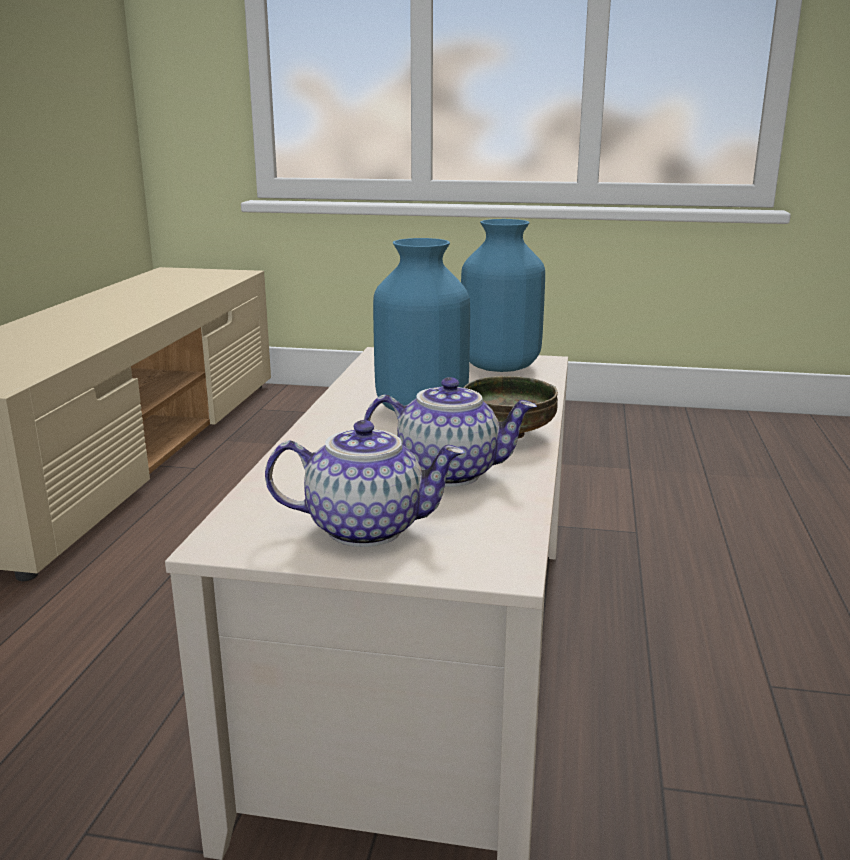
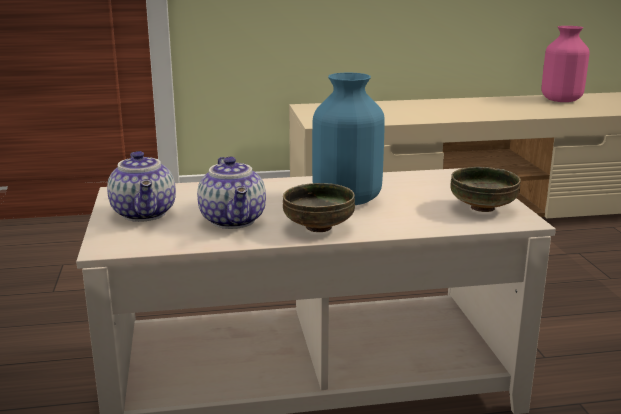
camera: 70 degrees right, 0 degrees up
(141, 286) = (560, 100): none -> pink vase
(499, 366) = (483, 208): blue vase -> bowl

